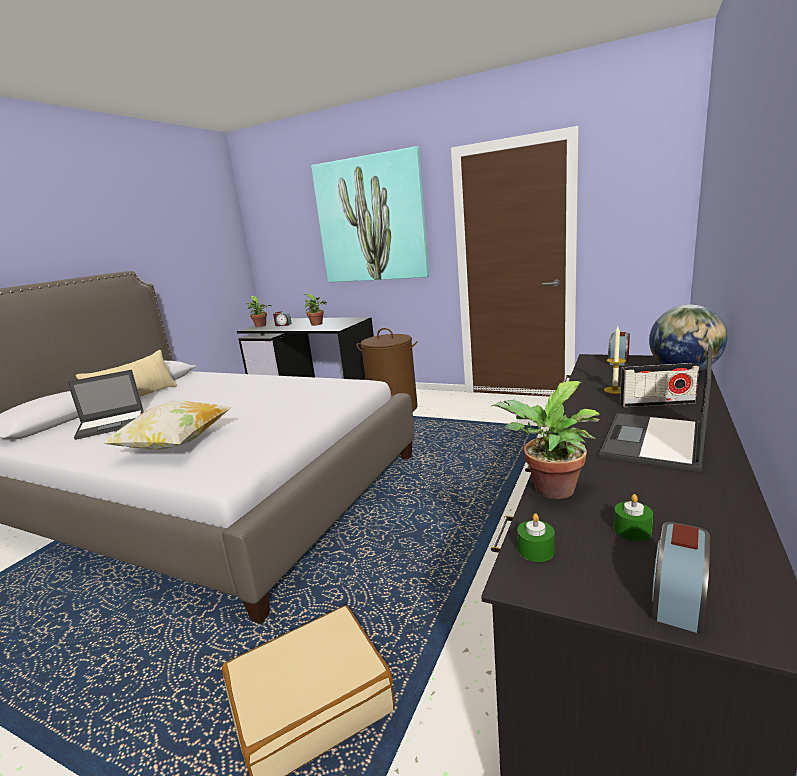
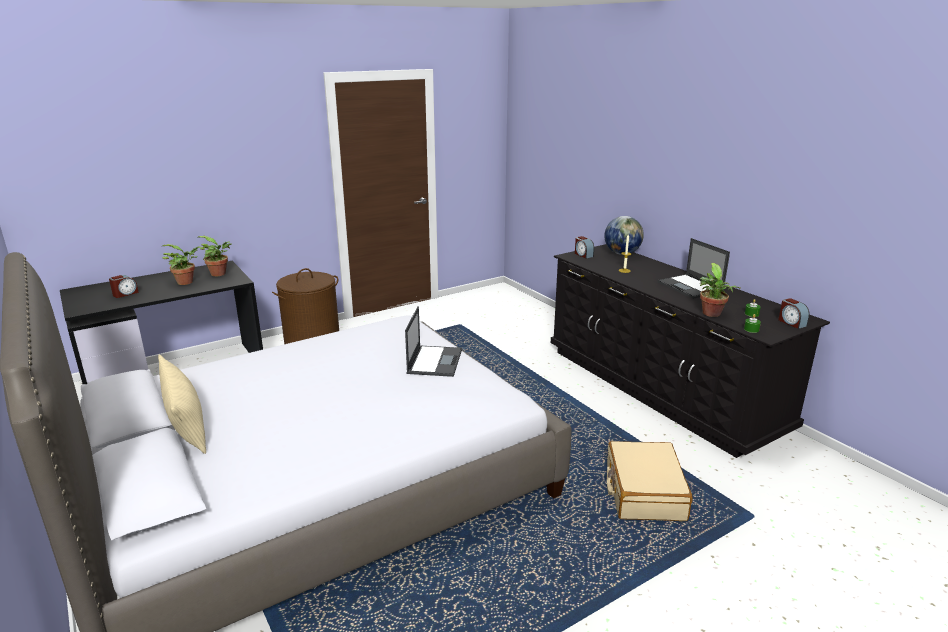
camera: 60 degrees left, 5 degrees up
(112, 424) = (271, 443): laptop -> laptop (435, 361)
(175, 445) = (412, 413): pillow -> none
(261, 326) = (86, 303): potted plant -> potted plant (220, 274)
(371, 220) = (228, 144): picture -> none
(656, 403) = (652, 272): radio -> none

